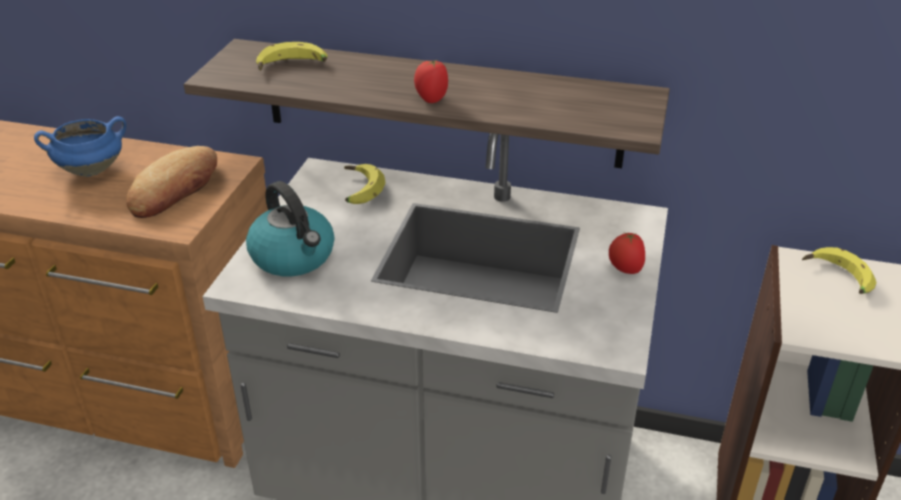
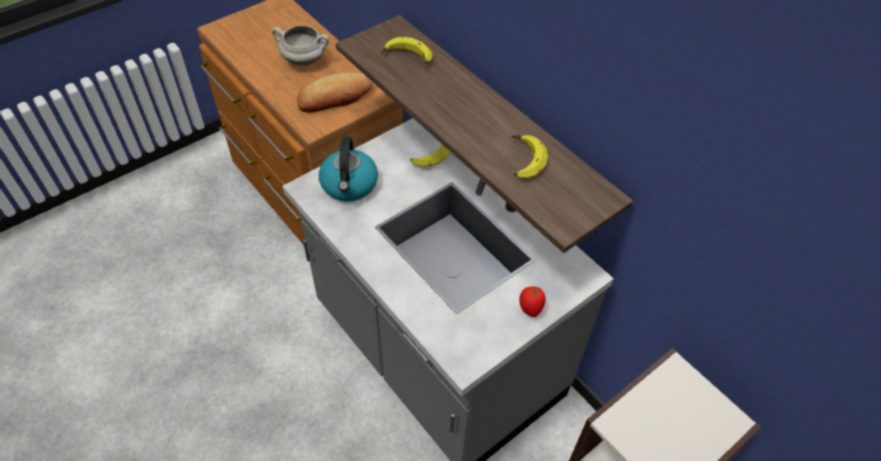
camera: 35 degrees right, 15 degrees up
(92, 170) = (305, 60): blue cooking pot -> white cooking pot
(431, 99) = (460, 129): tomato -> none
(837, 278) = (690, 402): banana -> banana (522, 161)

